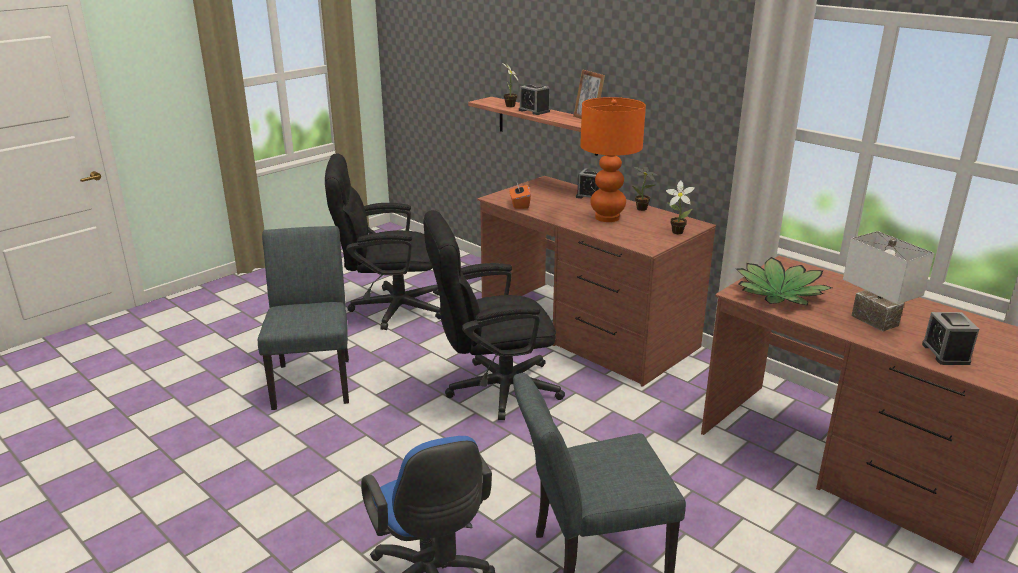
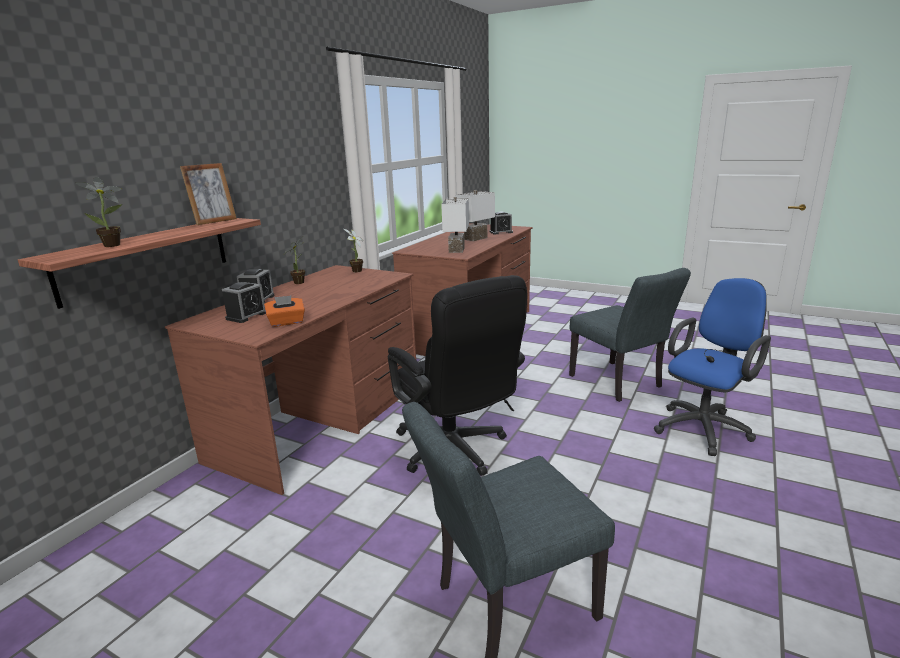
camera: 105 degrees left, 5 degrees down
(388, 308) = (263, 598): black office chair -> none
(534, 111) = (156, 236): alarm clock -> alarm clock (247, 316)
(607, 217) = (325, 290): orange table lamp -> none
(780, 293) = (455, 250): potted plant -> white table lamp

